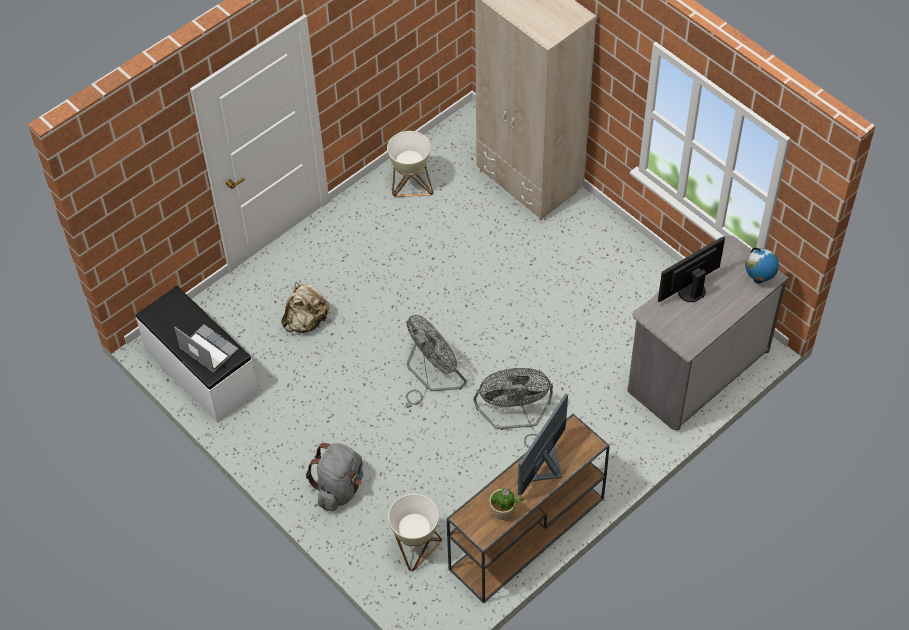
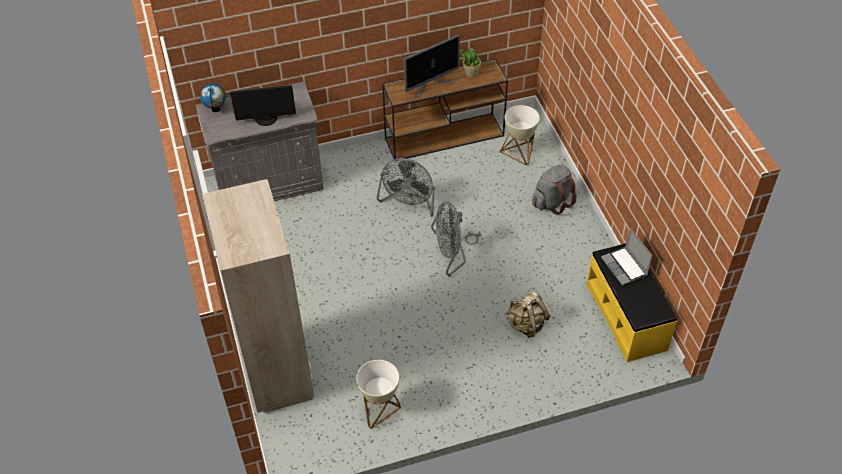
camera: 155 degrees left, 5 degrees down
(200, 372) = (626, 316): white bench -> yellow bench

